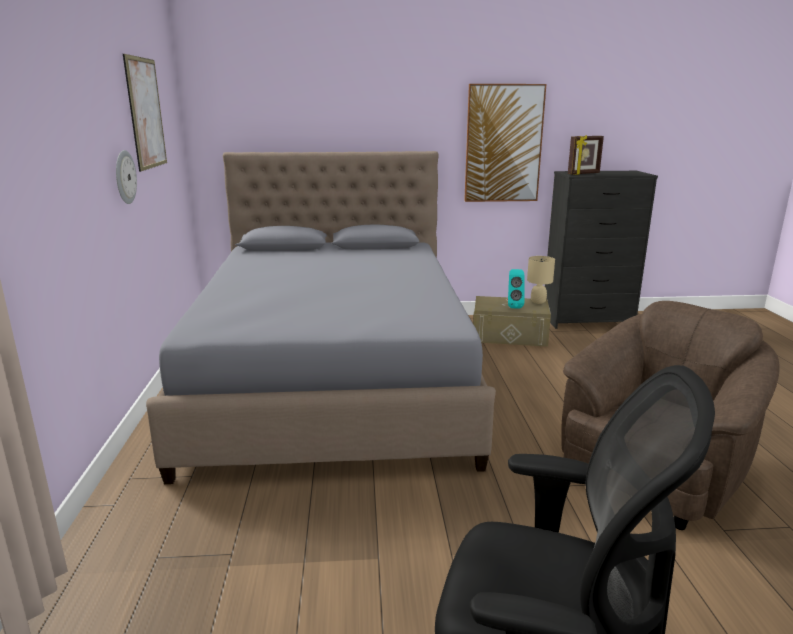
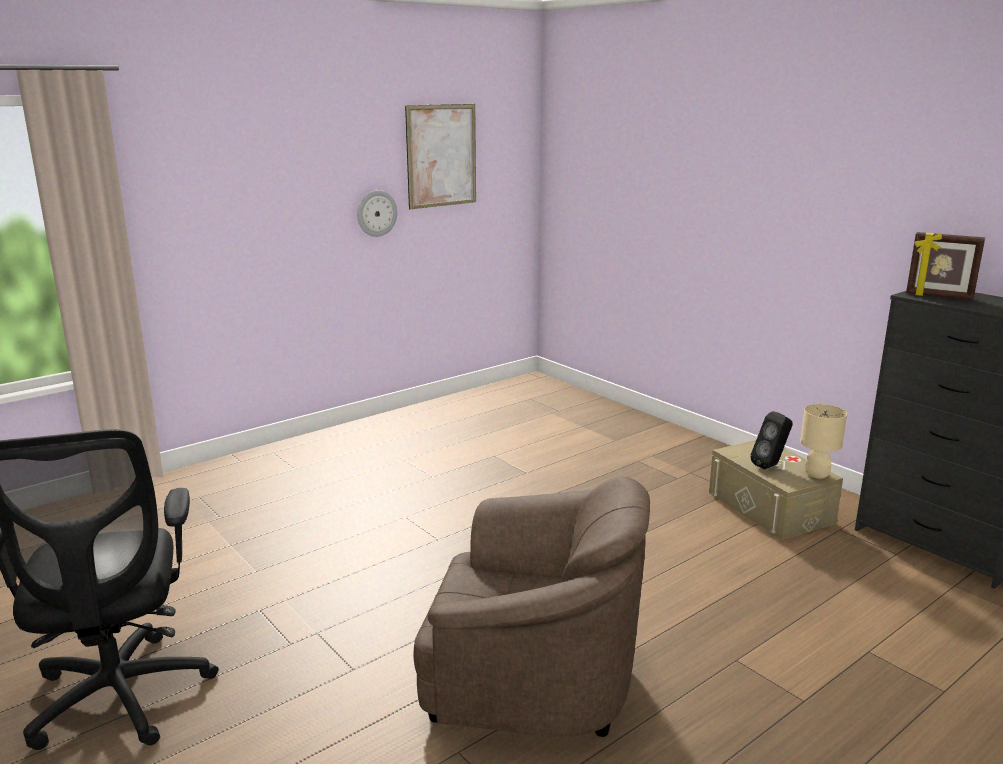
camera: 55 degrees right, 0 degrees up
(334, 378) = (509, 457): grey bed -> none
(503, 144) = (855, 228): picture -> none
(514, 306) = (770, 466): turquoise speaker -> black speaker

